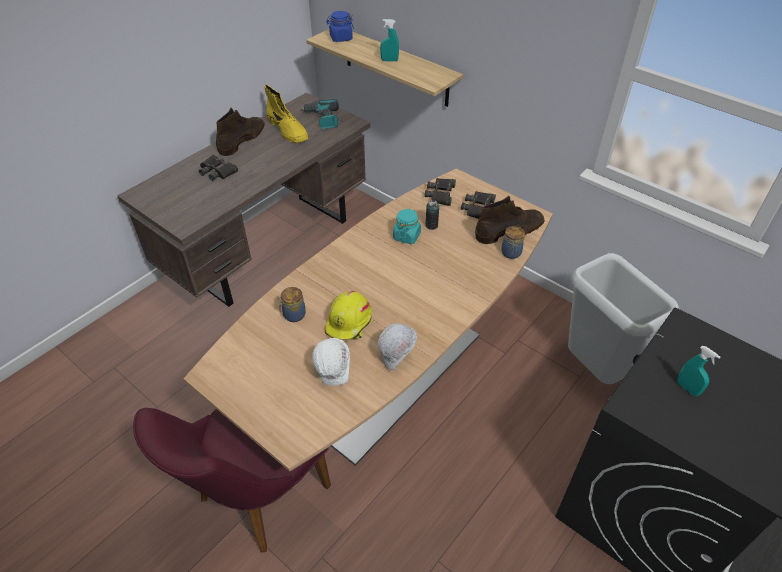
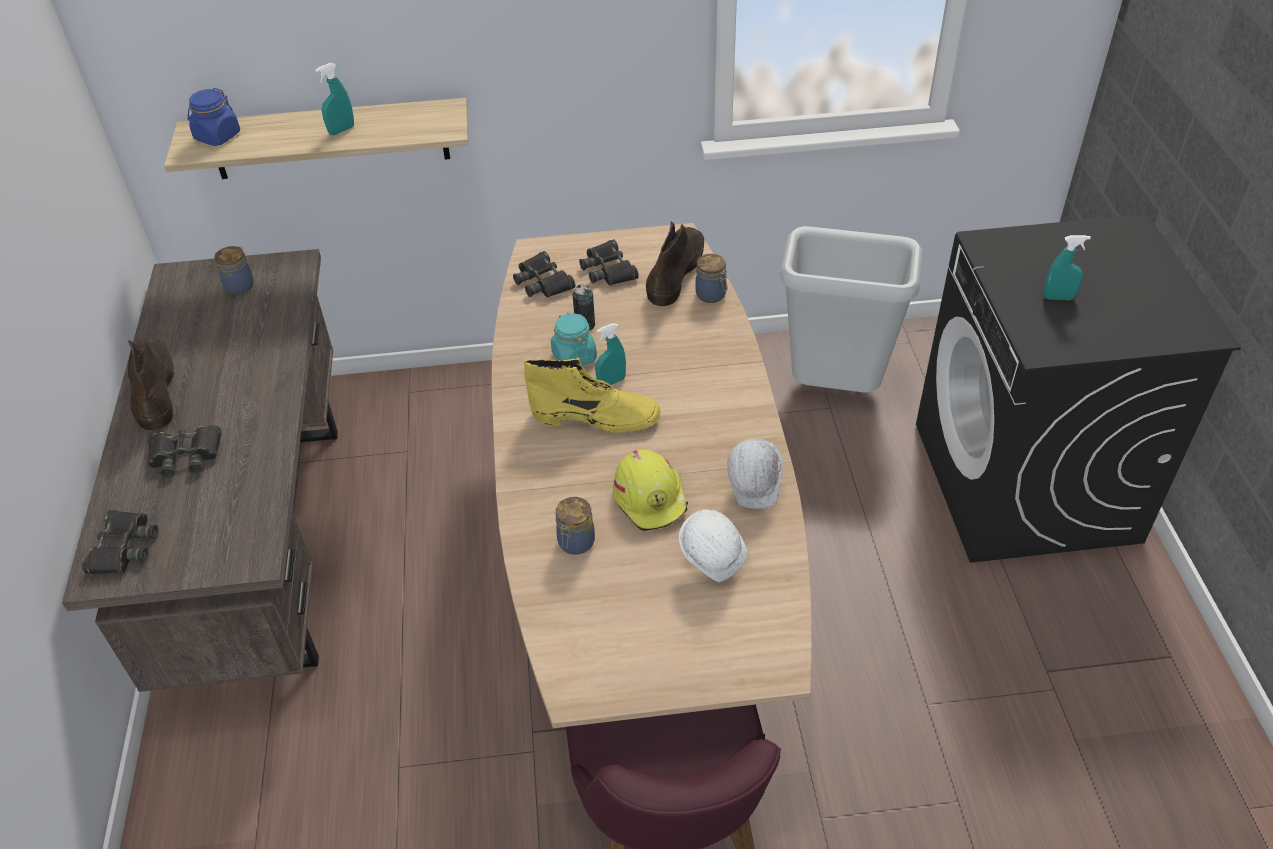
camera: 45 degrees left, 0 degrees up
(156, 190) = (123, 547): none -> black binoculars
(288, 130) = (211, 332): yellow boot -> yellow boot (596, 416)
(322, 119) = (240, 285): power drill -> jar
(406, 259) = (611, 382): none -> turquoise spray bottle

